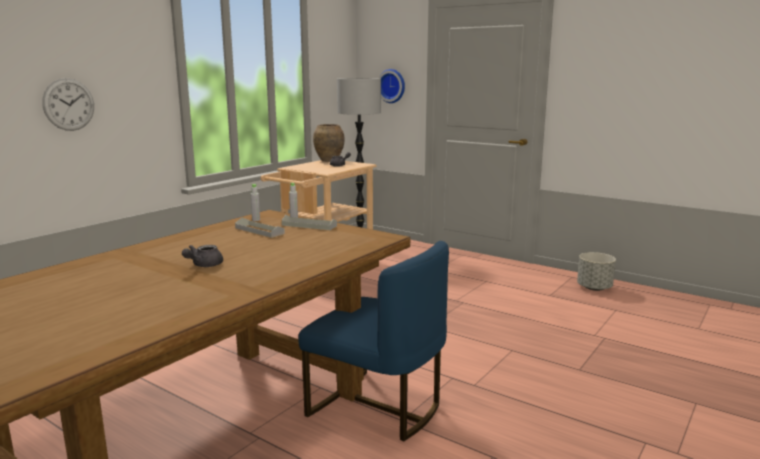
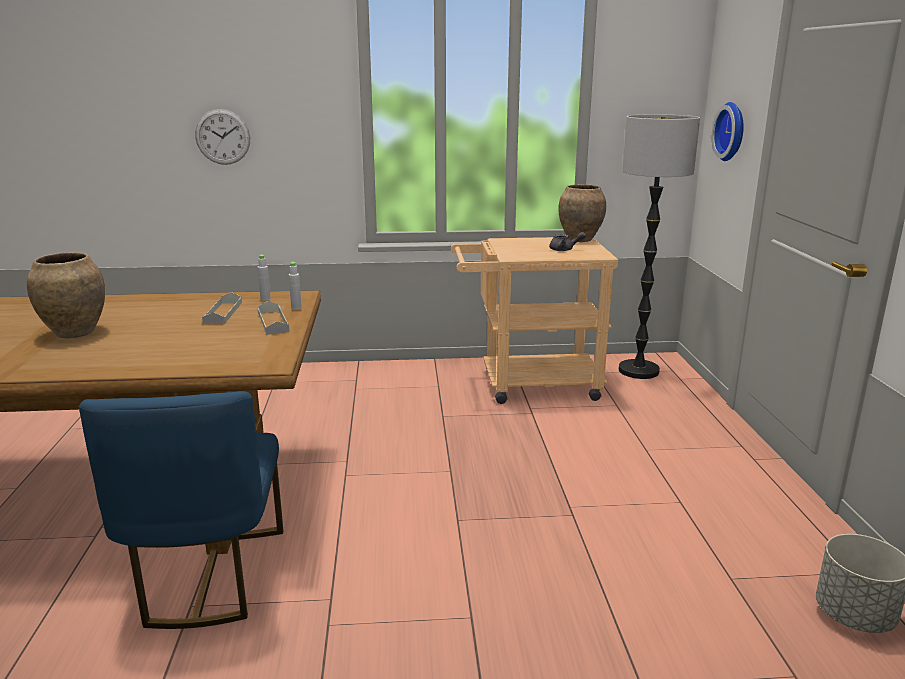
camera: 50 degrees right, 5 degrees up
(203, 265) = (74, 333): grey teapot -> brown vase

